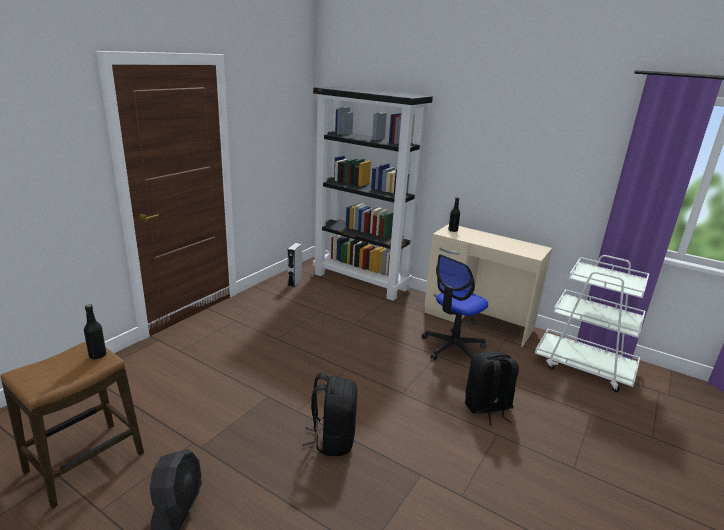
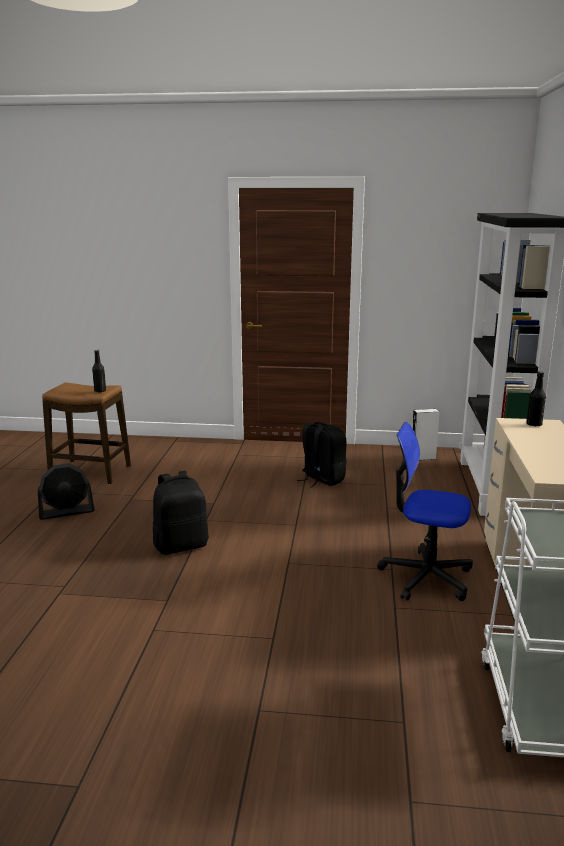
camera: 65 degrees right, 5 degrees down
(487, 408) = (319, 624): black backpack -> black backpack (322, 479)

